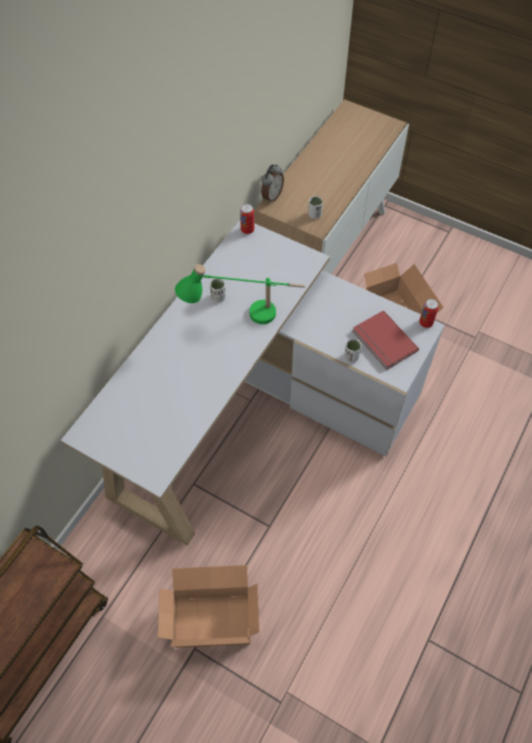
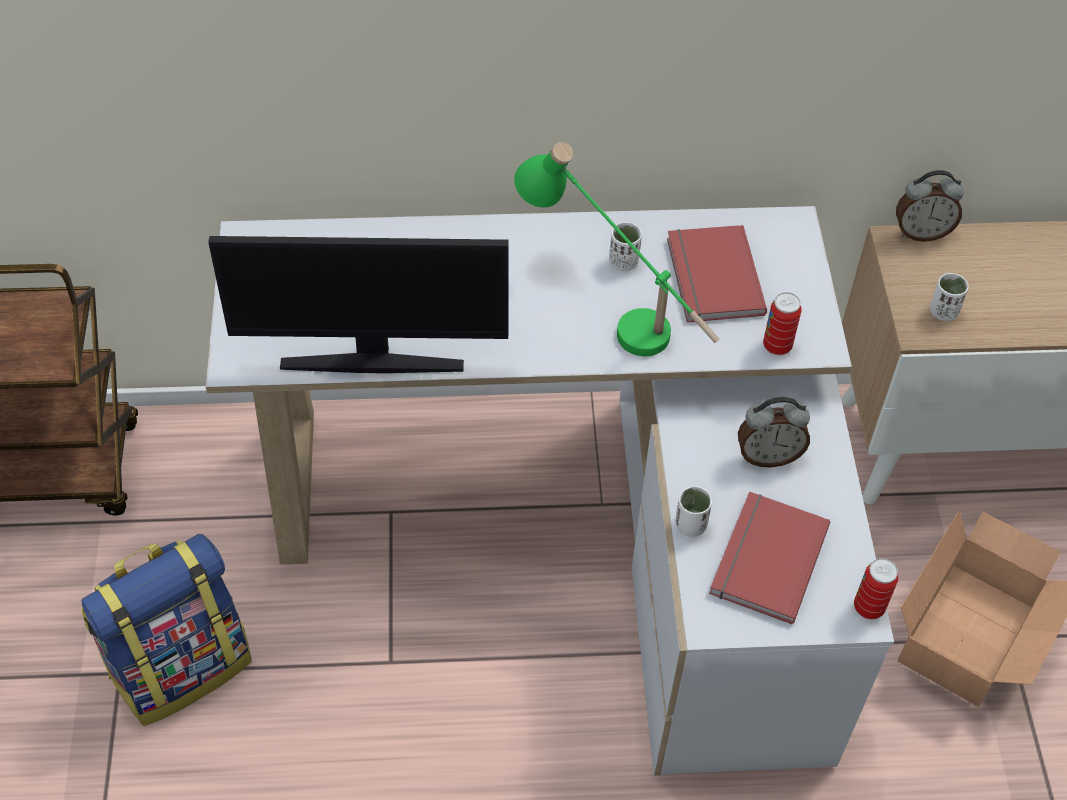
camera: 55 degrees right, 5 degrees down
(198, 420) = (372, 360): none -> monitor
(210, 617) = (182, 666): cardboard box -> backpack
(247, 230) = (795, 227): can -> can (777, 346)
(251, 273) = (711, 277): none -> red book
(337, 312) = (768, 456): none -> alarm clock

